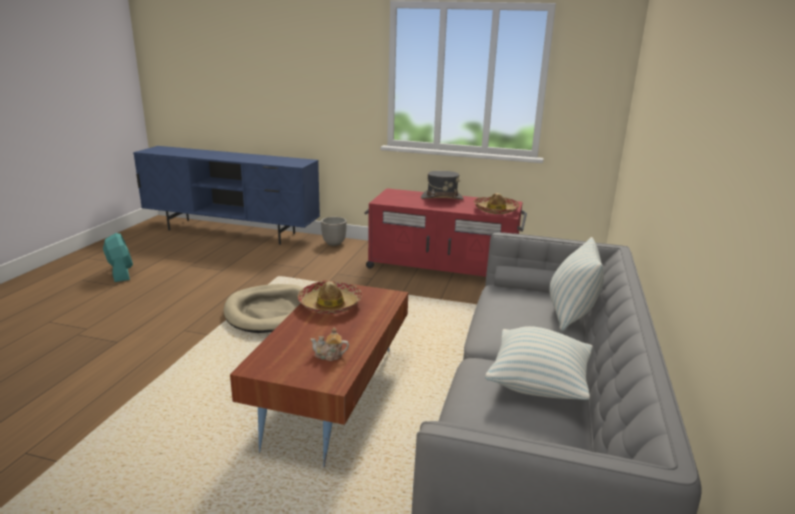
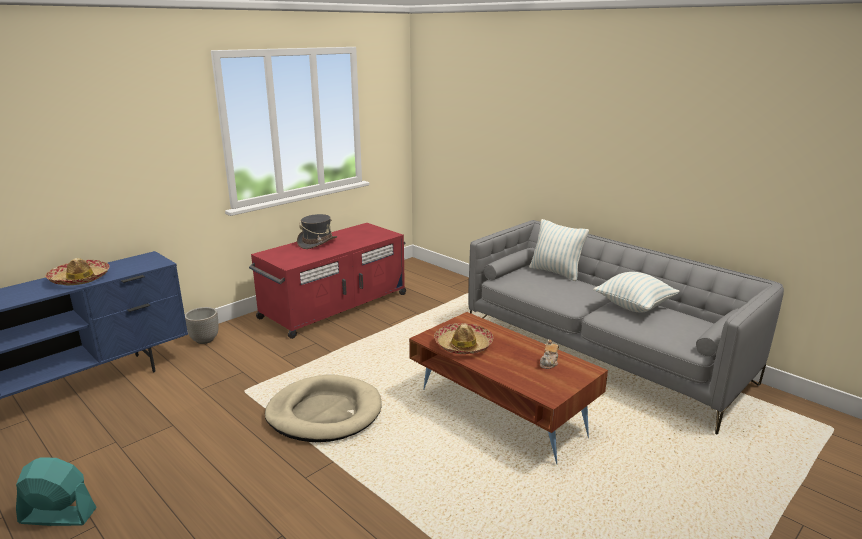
camera: 60 degrees left, 0 degrees up
(495, 210) = (375, 235): hat -> hat (80, 279)

